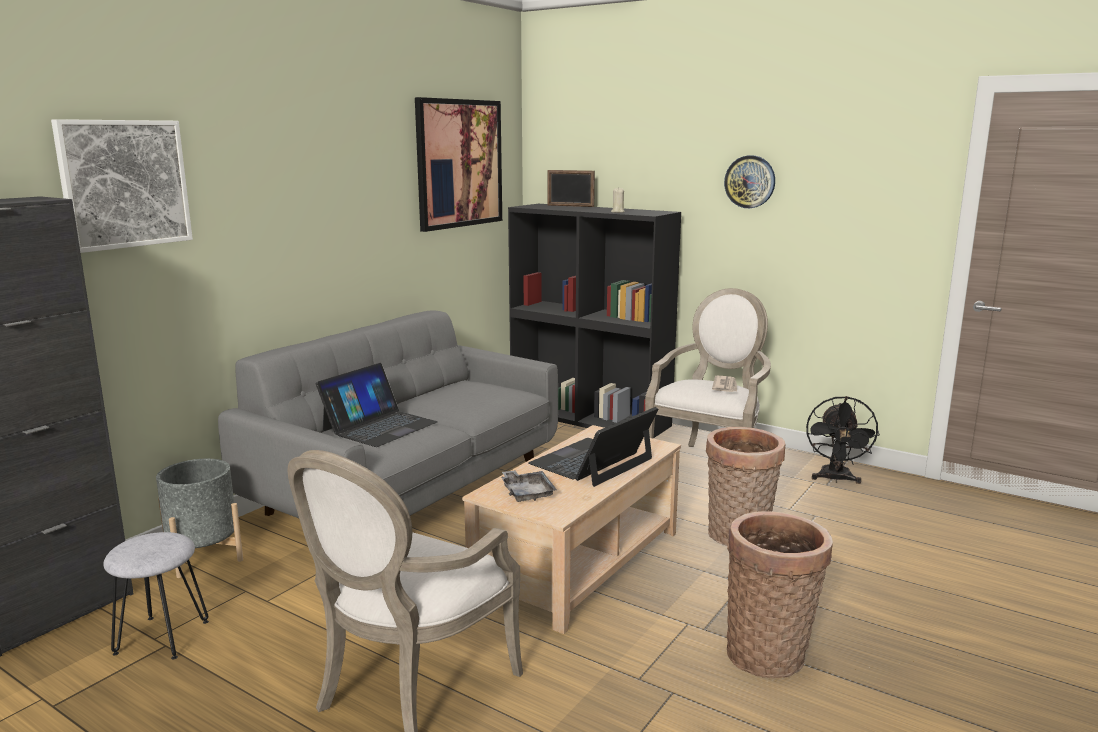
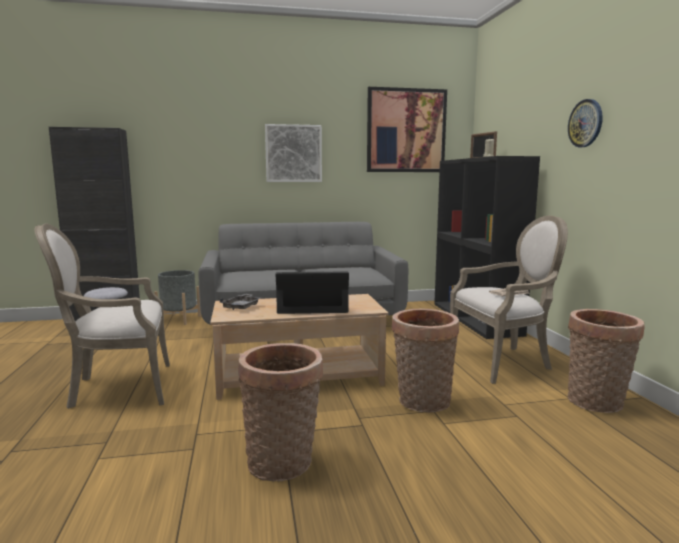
camera: 45 degrees right, 5 degrees down
(124, 184) = (168, 128): picture -> picture (293, 153)
(379, 426) = (267, 272): laptop -> none
(835, 479) = (596, 403): black fan -> basket

